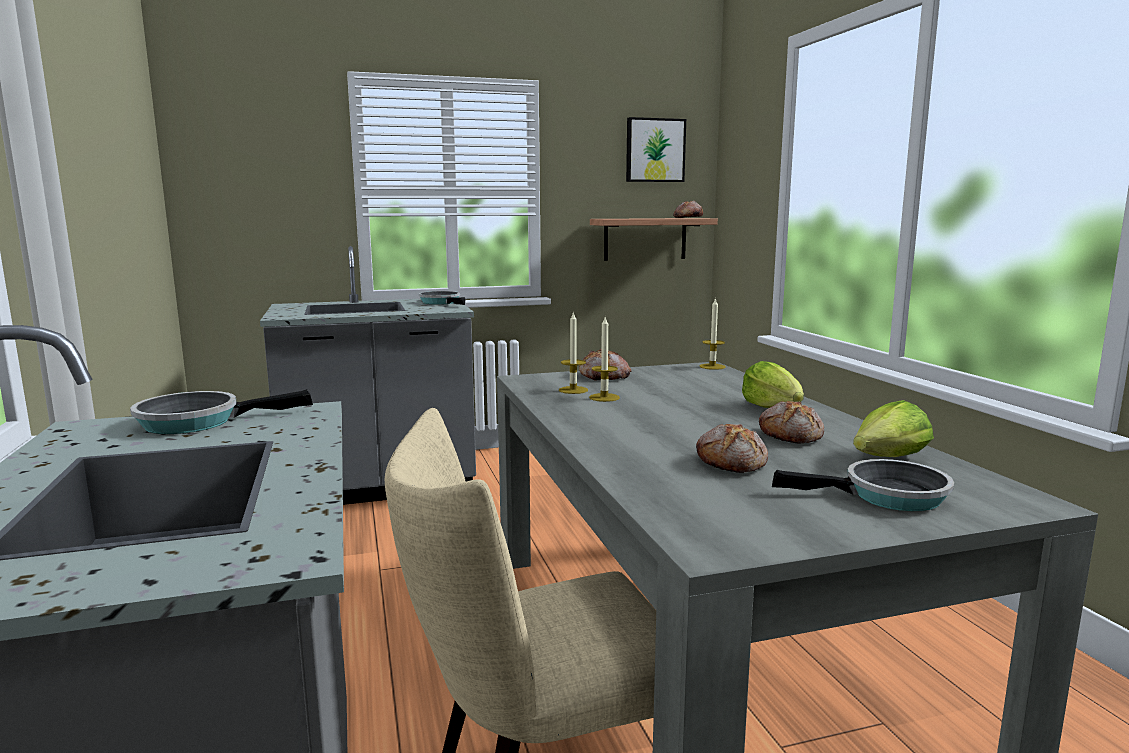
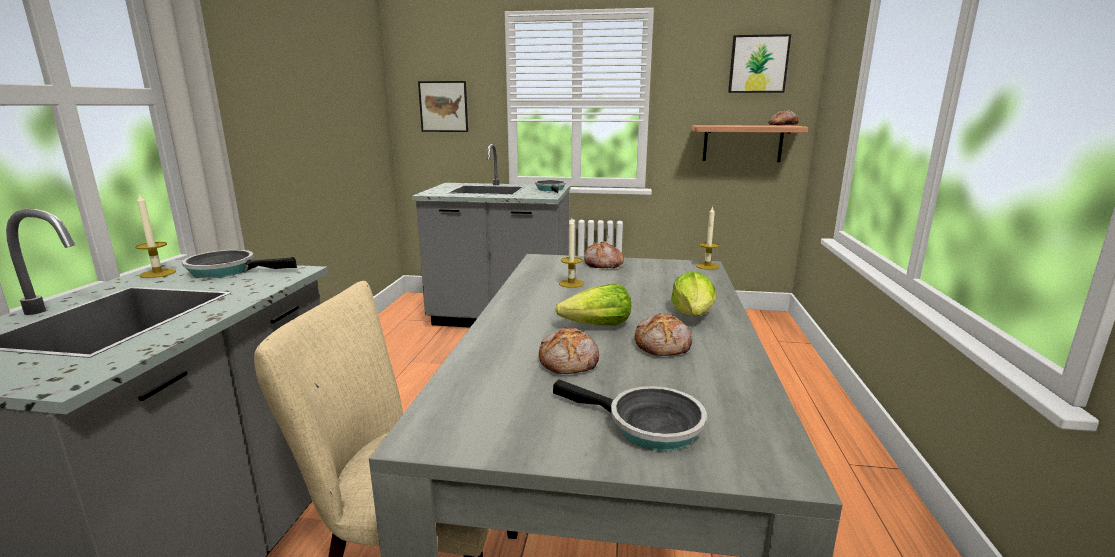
camera: 25 degrees right, 5 degrees up
(258, 197) = (443, 106): none -> picture
(573, 390) = (559, 273): candle -> candle (158, 273)
(889, 459) = (714, 388): lettuce -> lettuce (597, 326)

